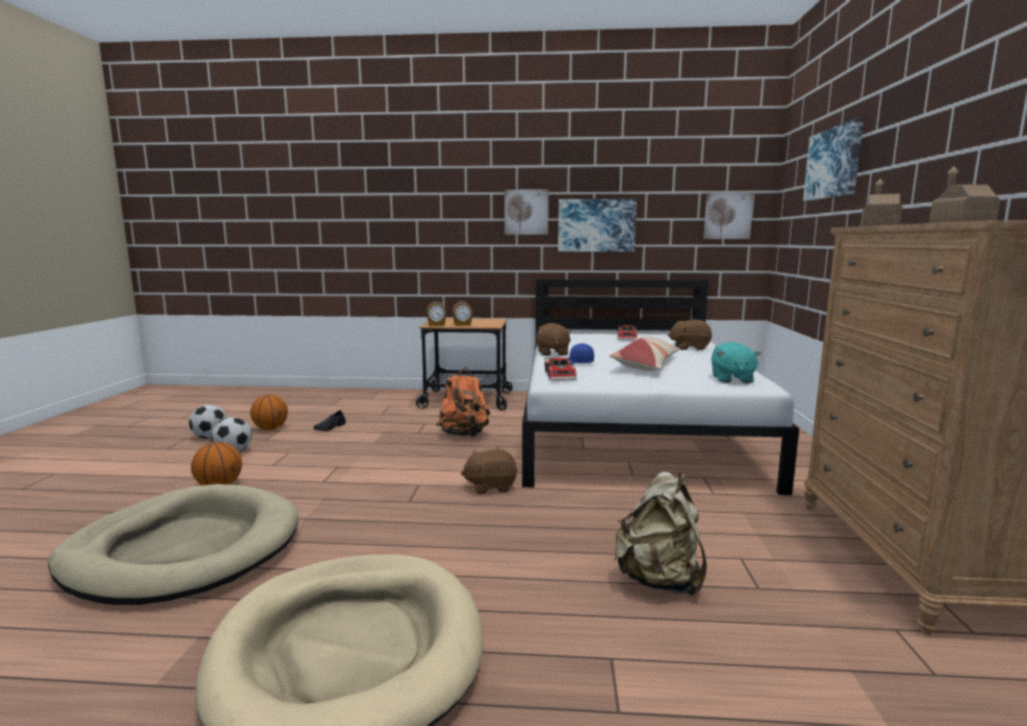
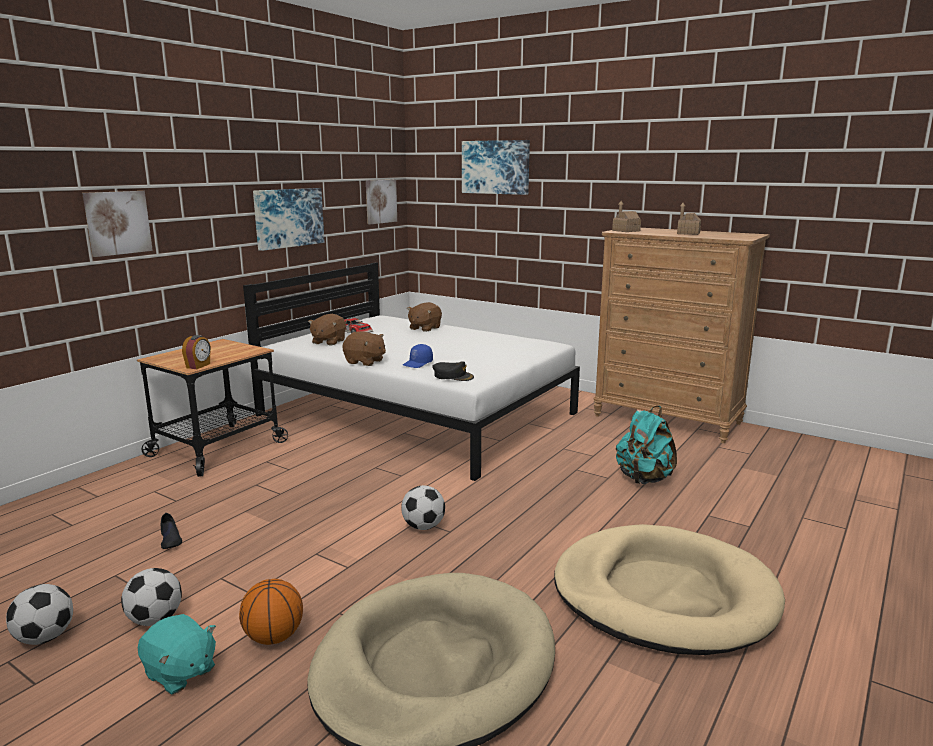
camera: 60 degrees left, 5 degrees up
(270, 429) = (97, 582): basketball -> none
(408, 489) = (423, 527): none -> football
(462, 325) = (223, 357): alarm clock -> none
(464, 435) = (324, 474): orange backpack -> none
(490, 486) = (460, 492): brown plush toy -> brown plush toy (328, 342)
(526, 212) = (222, 207): picture -> picture (117, 223)
(561, 375) = (453, 376): toy car -> black cap
(645, 365) = (455, 350): pillow -> none
(659, 580) = (644, 479): beige backpack -> turquoise backpack
(731, 379) = (528, 345): turquoise plush toy -> turquoise plush toy (180, 673)

